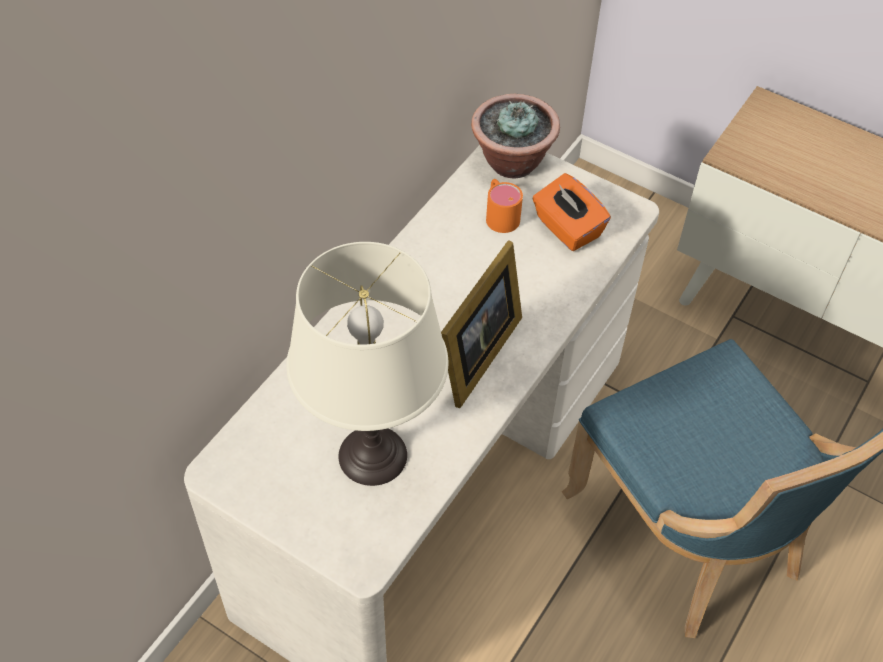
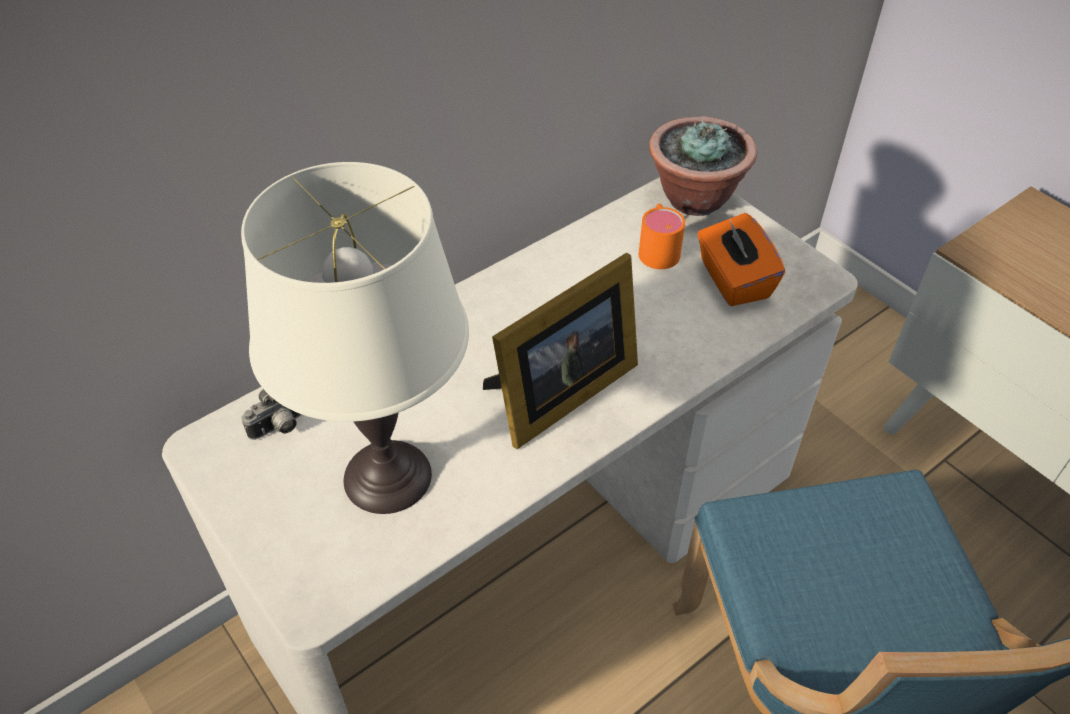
camera: 20 degrees right, 5 degrees down
(270, 441) = (279, 428): none -> camera

